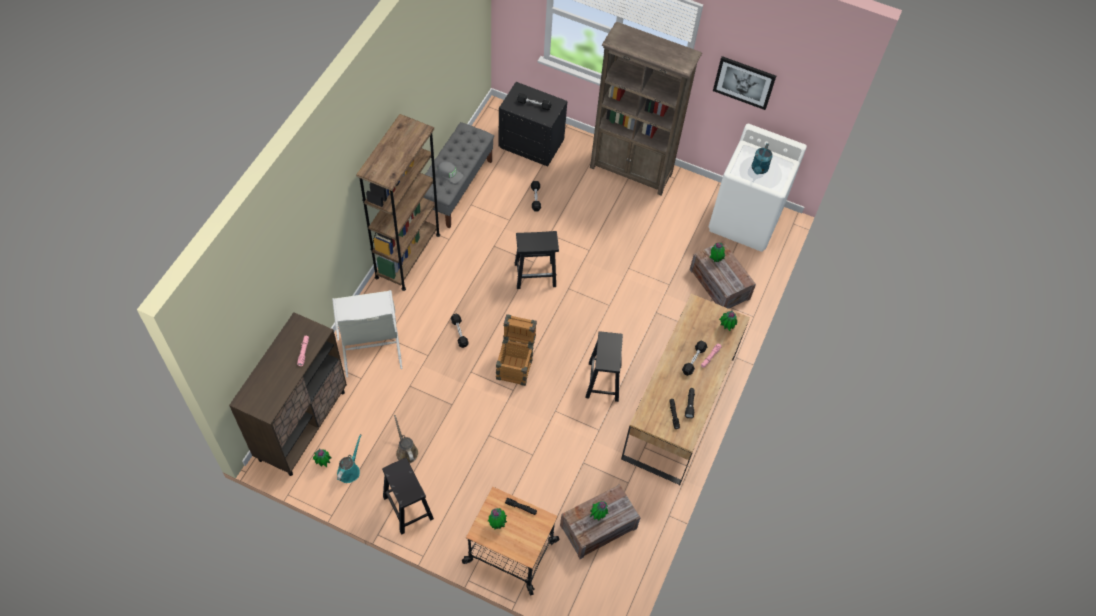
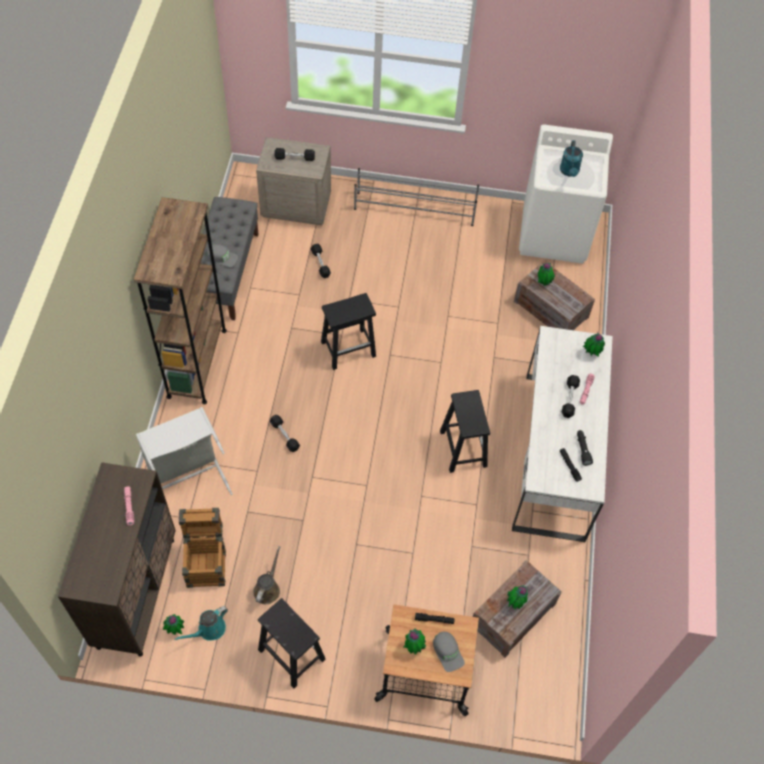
camera: 15 degrees left, 0 degrees up
(349, 470) = (209, 629): turquoise watering can -> turquoise watering can turned 135 degrees counterclockwise
(406, 451) = (268, 588): brown watering can -> brown watering can turned 60 degrees clockwise
(515, 365) = (360, 456): crate -> crate (207, 562)
(523, 535) = (447, 652): none -> grey cap
(531, 144) = (296, 205): black nightstand -> beige nightstand
(631, 171) = (415, 209): brown bookcase -> grey shoe rack
(679, 406) = (554, 454): brown desk -> white desk
(744, 82) = (533, 78): picture -> none

